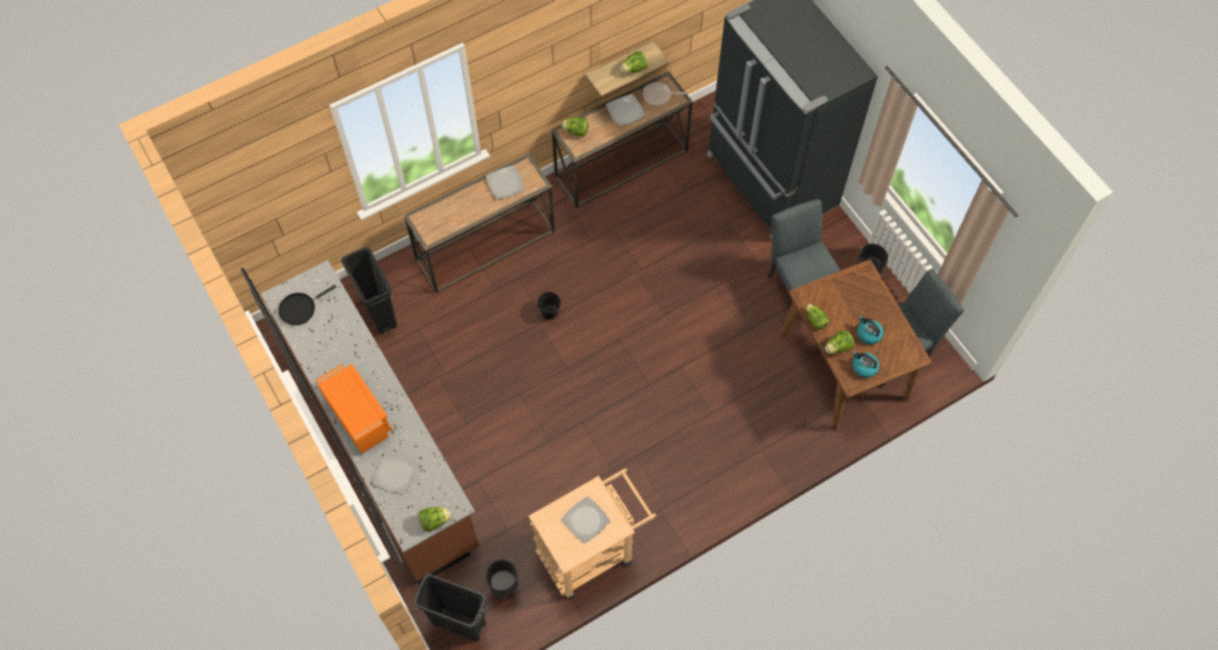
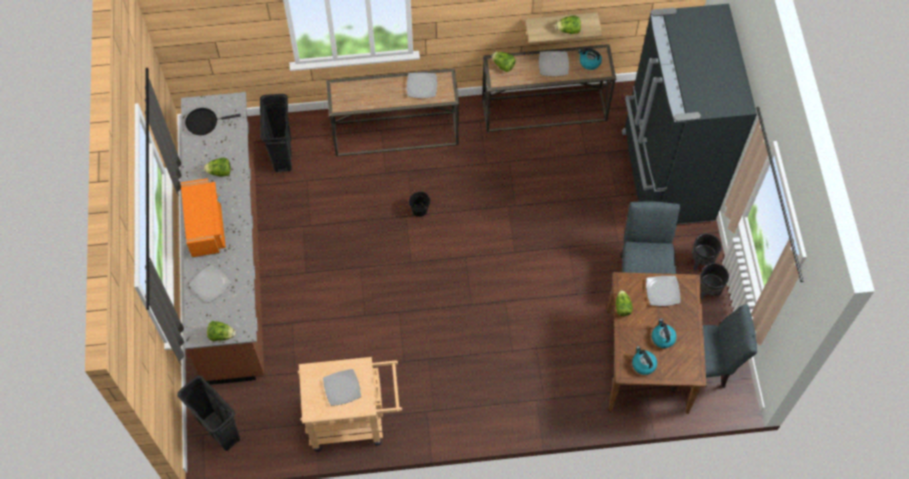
camera: 25 degrees right, 0 degrees up
(504, 588) = (268, 418): black planter -> black planter (701, 262)
(659, 96) = (589, 62): frying pan -> kettle
(838, 347) = (630, 338): lettuce -> lettuce (220, 172)
(845, 289) = (663, 291): none -> plate

